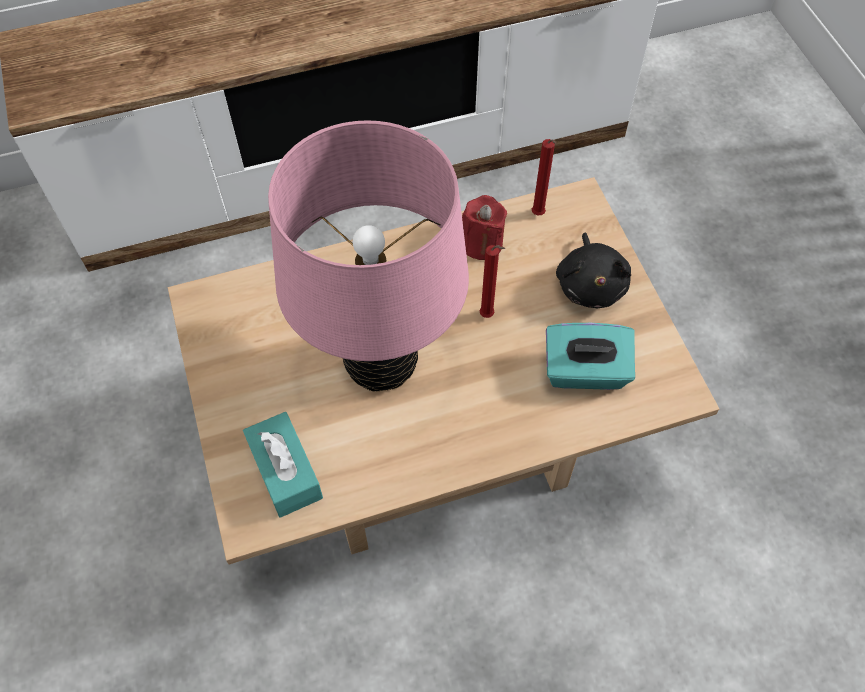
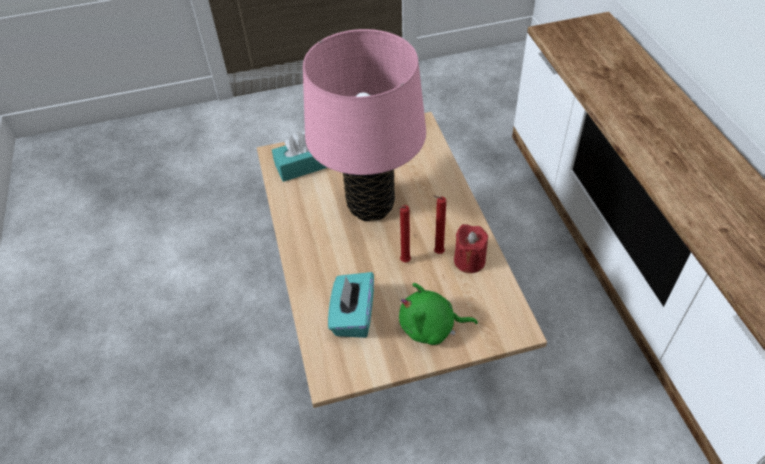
camera: 95 degrees right, 10 degrees down
(538, 215) = (499, 298): red candle -> red candle (437, 253)
(590, 285) = (431, 327): black plush toy -> green plush toy

